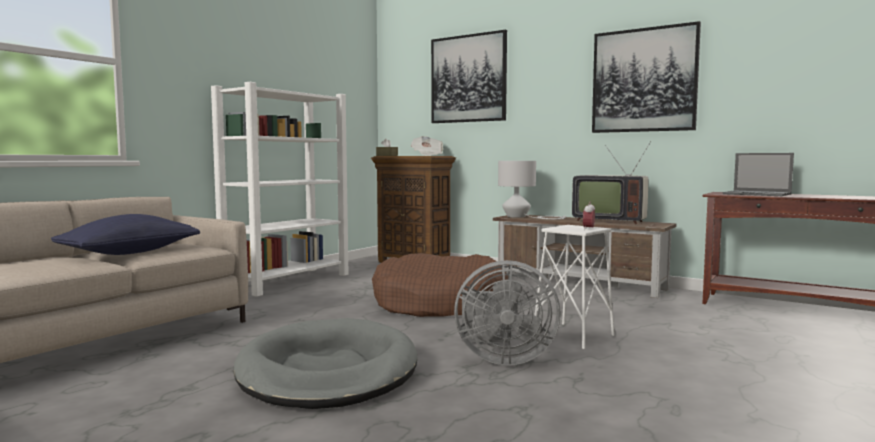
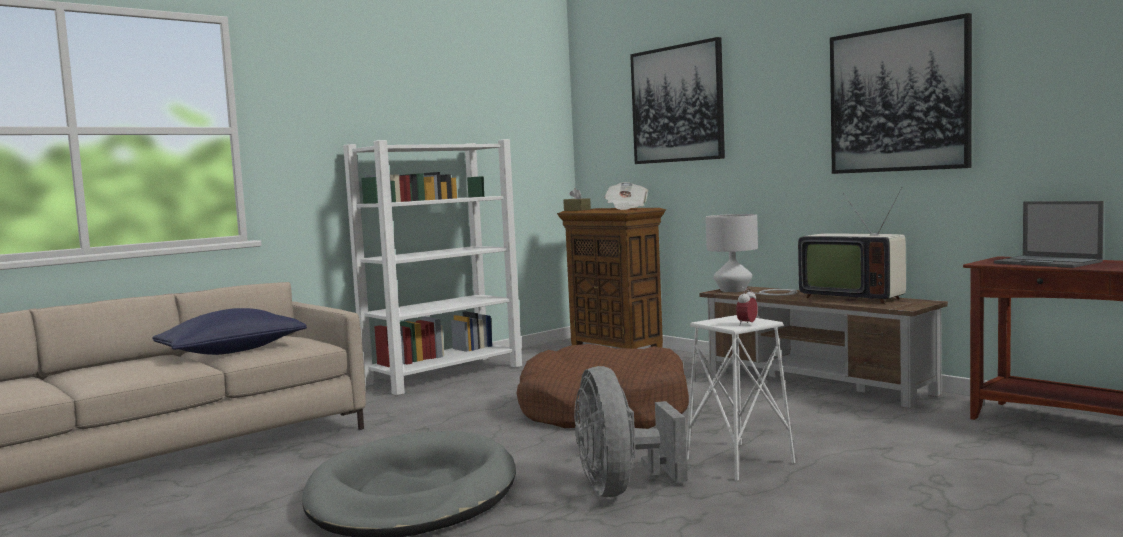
camera: 15 degrees right, 0 degrees up
(502, 359) = (621, 489): grey fan -> grey fan turned 60 degrees clockwise

